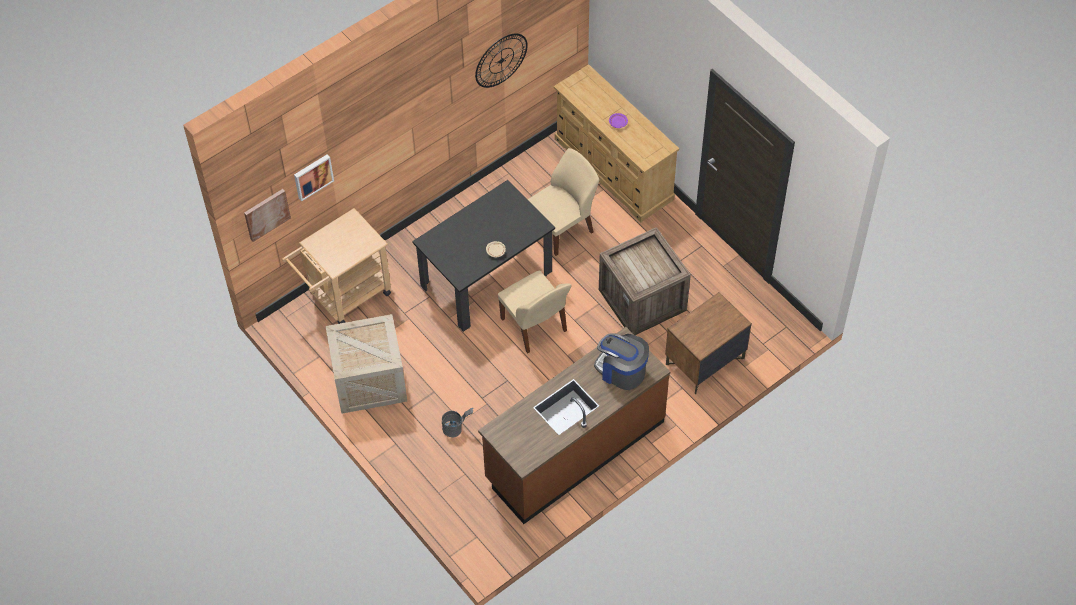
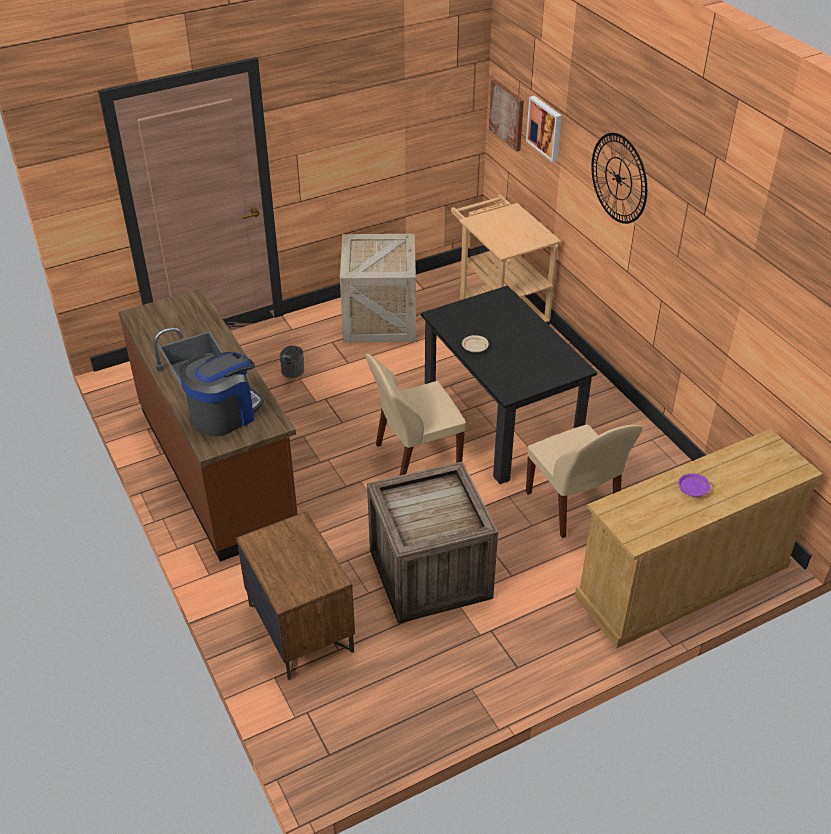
camera: 100 degrees right, 15 degrees down
(501, 60) = (740, 276): wall clock -> wall clock (618, 178)

